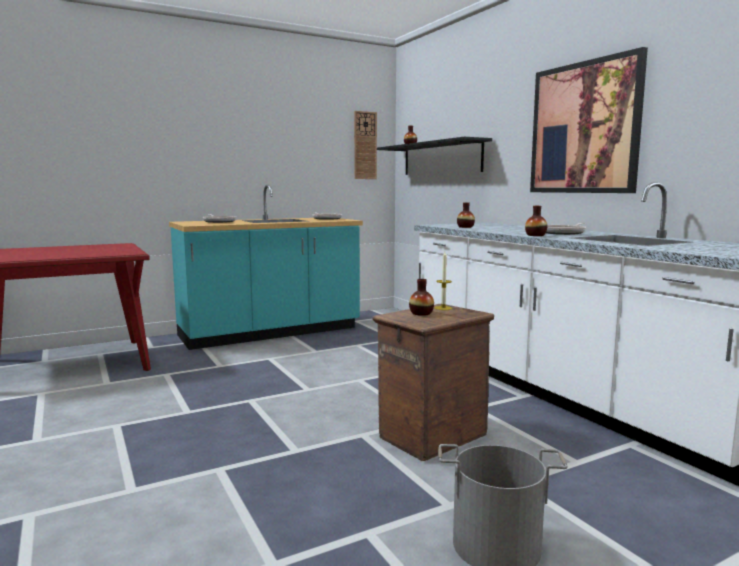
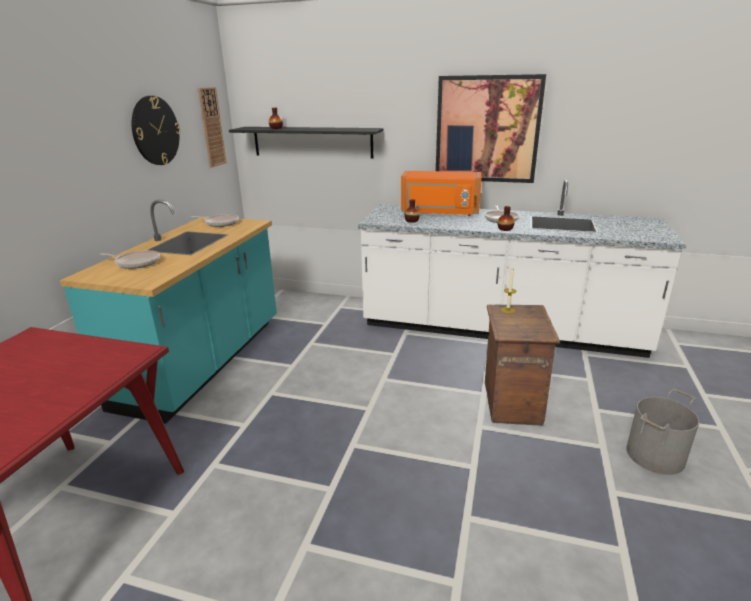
camera: 45 degrees left, 15 degrees up
(294, 137) = (155, 131): none -> wall clock
(421, 313) = (514, 322): vase -> none
(515, 227) = (439, 213): none -> orange microwave

